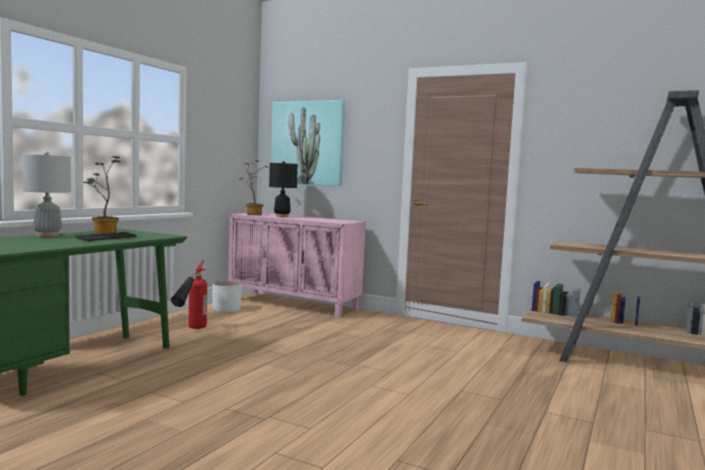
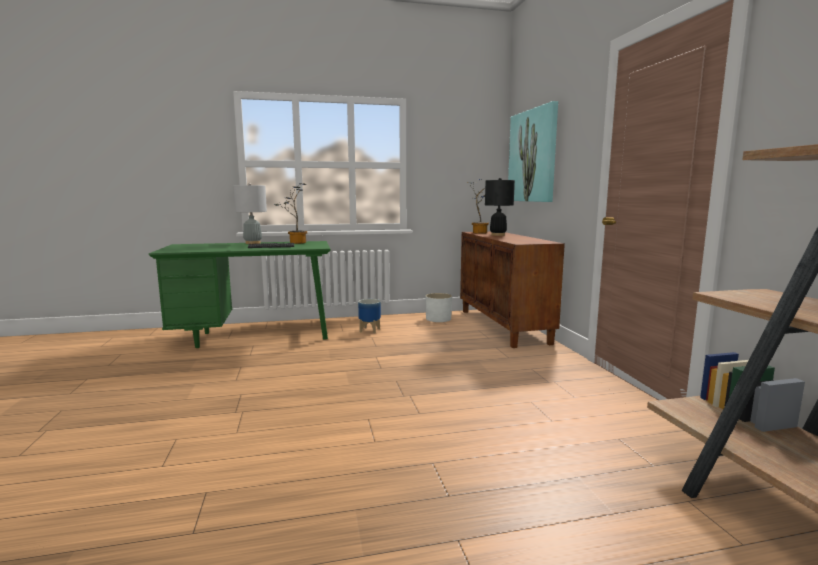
camera: 50 degrees right, 5 degrees up
(190, 330) = (370, 330): fire extinguisher -> planter
(294, 304) = (503, 326): pink cabinet -> brown cabinet

